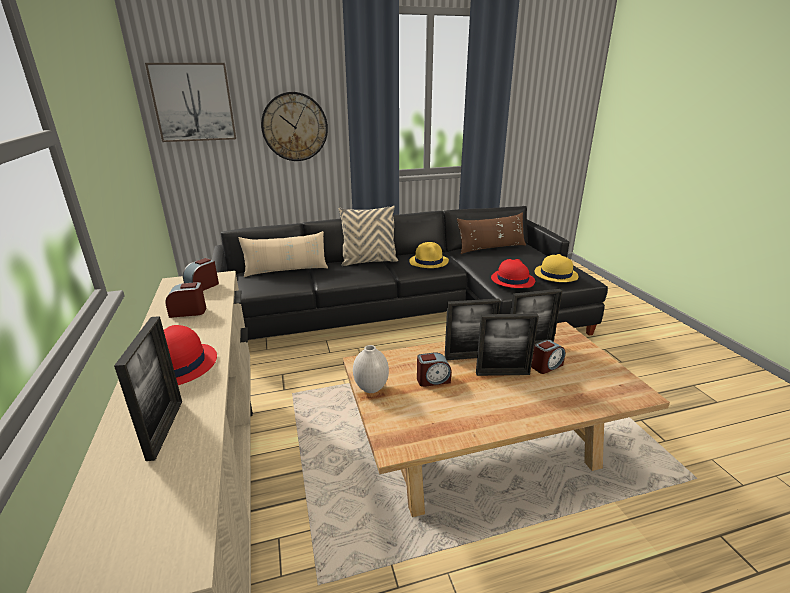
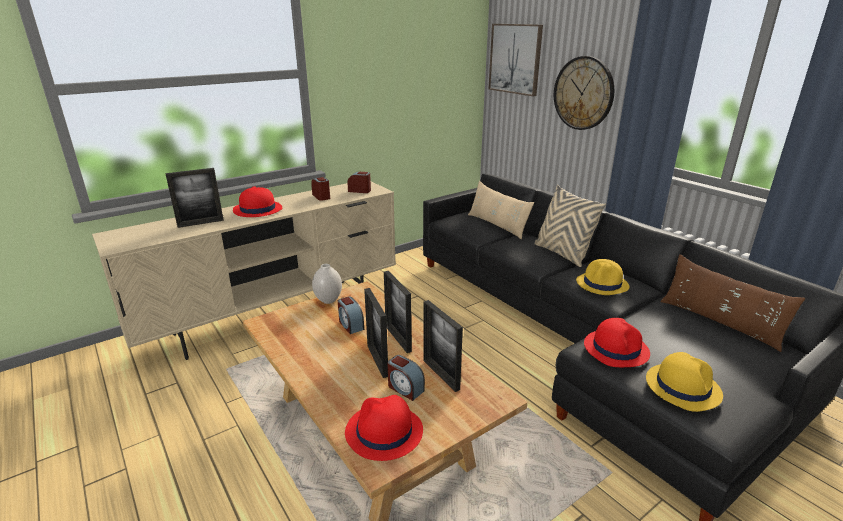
camera: 70 degrees right, 0 degrees up
(602, 385) = (383, 432): none -> red hat

